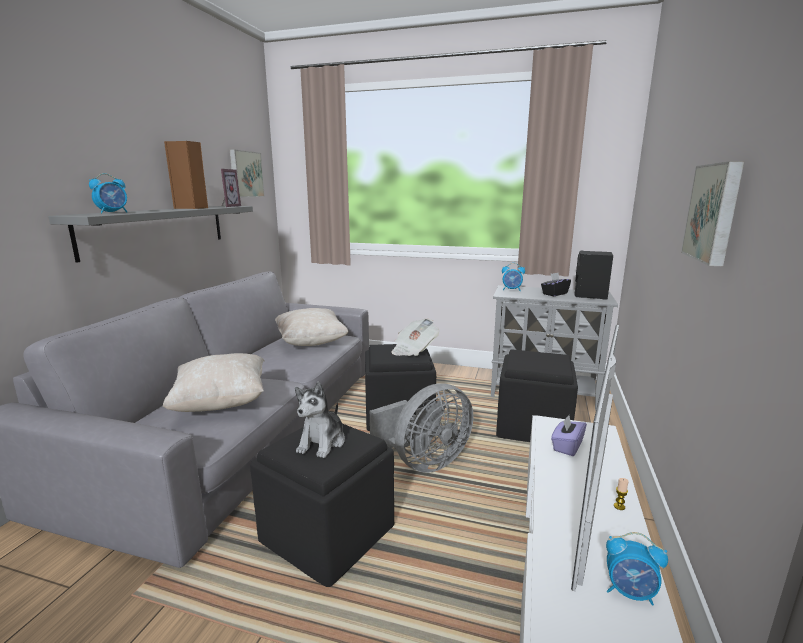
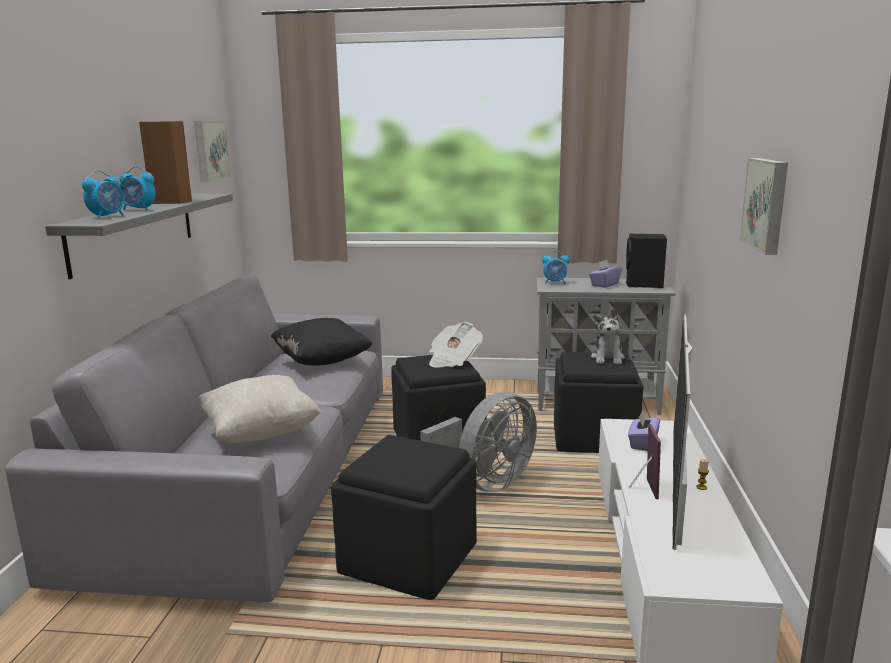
camera: 10 degrees left, 0 degrees up
(228, 206) = (206, 196): picture frame -> picture frame (641, 488)
(311, 342) = (322, 361): beige pillow -> black pillow
(322, 443) = (404, 457): plush toy -> plush toy (608, 358)
(554, 294) = (604, 284): black tissue box -> purple tissue box
(630, 592) = (720, 545): alarm clock -> alarm clock (139, 209)

